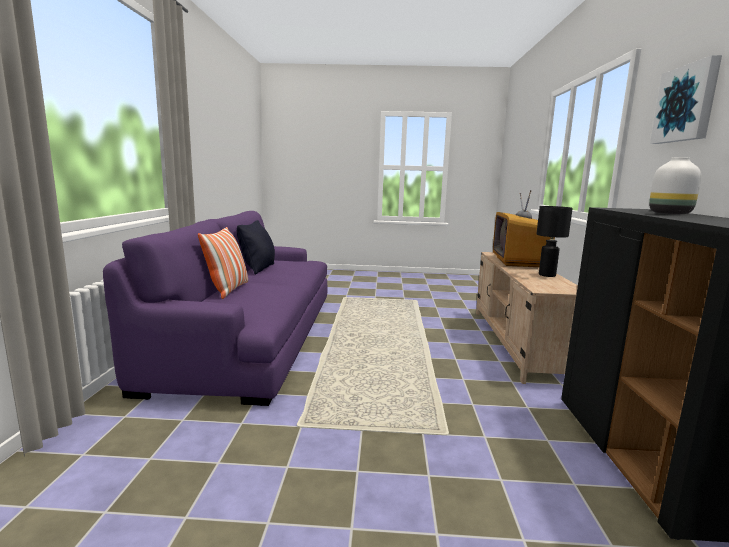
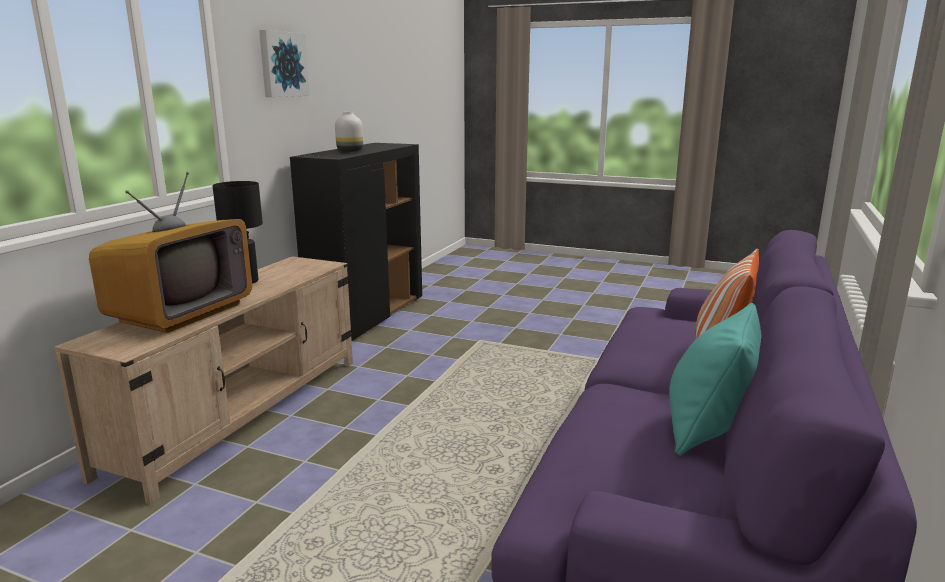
camera: 160 degrees left, 5 degrees up
(258, 268) = (707, 429): black pillow -> turquoise pillow

